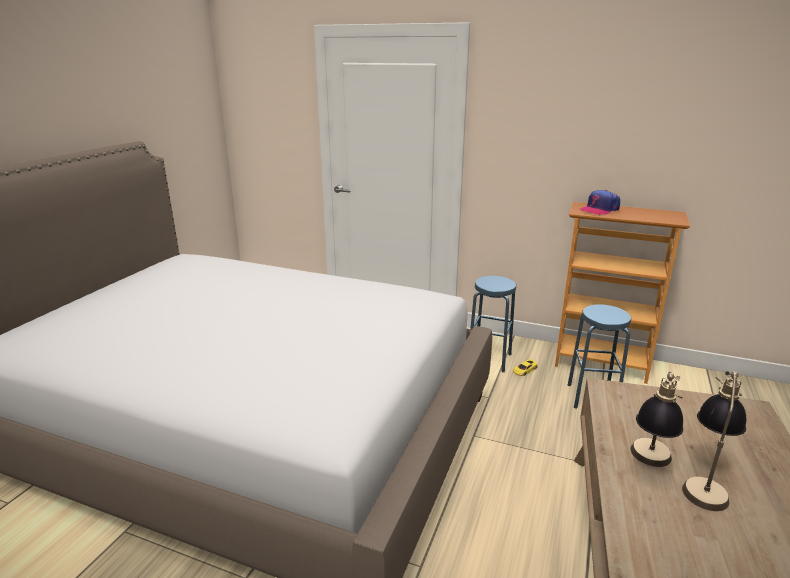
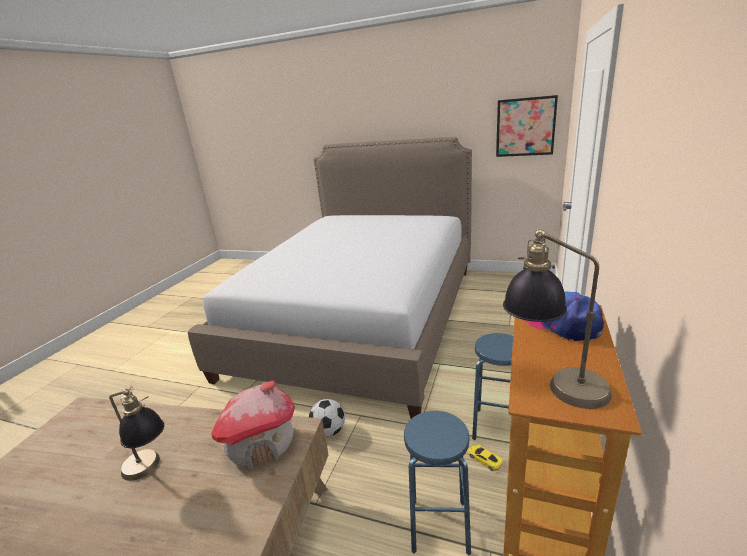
camera: 90 degrees right, 0 degrees up
(193, 122) = (525, 127): none -> picture
(500, 459) = (329, 431): none -> football
(634, 408) = (262, 445): none -> toy house
(648, 464) = (189, 438): table lamp -> table lamp (552, 383)

